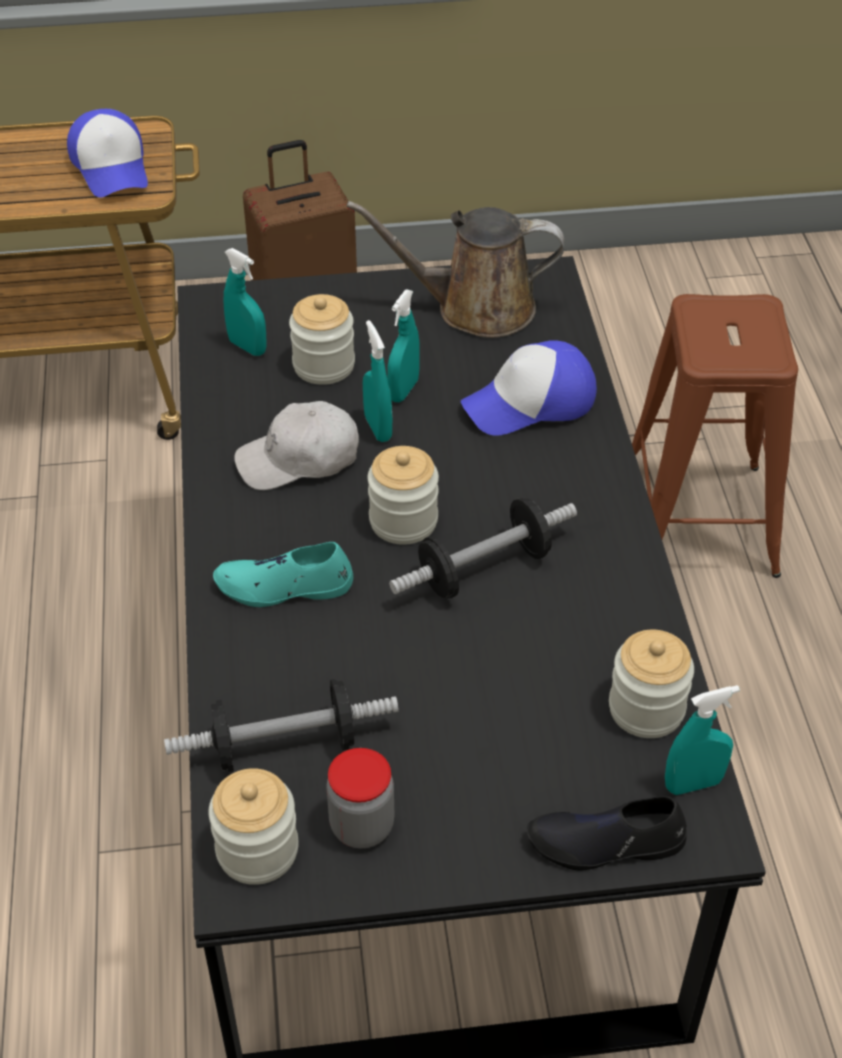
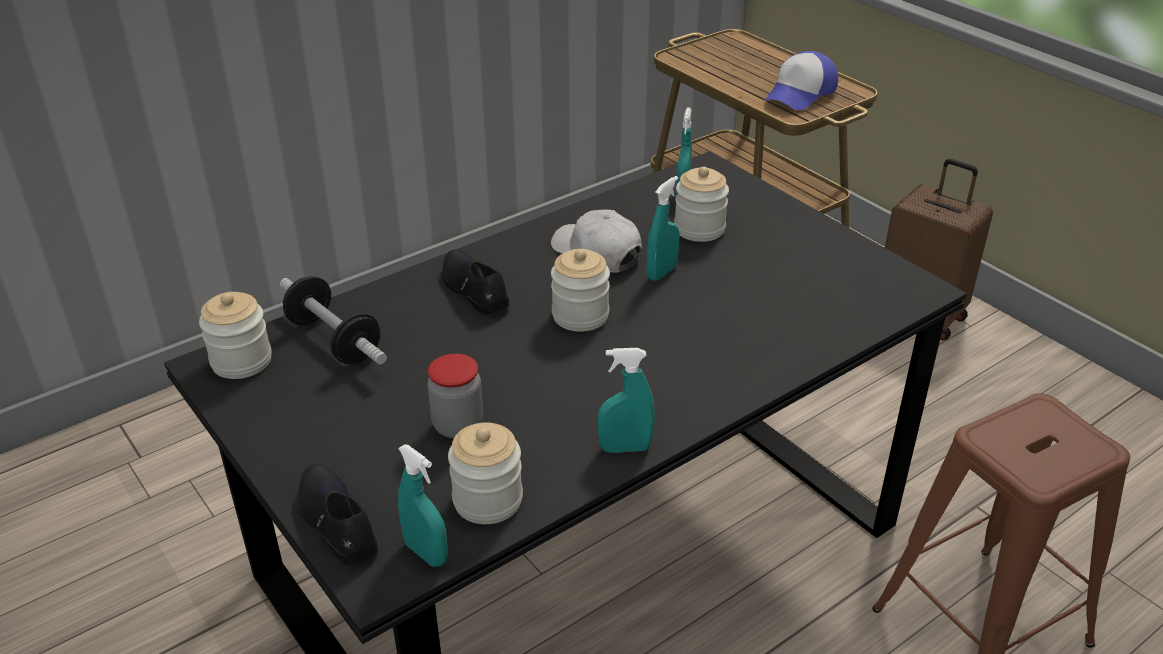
camera: 60 degrees right, 10 degrees down
(284, 586) = (474, 289): turquoise shoe -> black shoe
(362, 826) = (285, 397): jar -> jar (458, 425)
(403, 390) = (712, 269): turquoise spray bottle -> turquoise spray bottle (625, 448)
(475, 308) = (840, 269): brown watering can -> none
(484, 569) = (566, 368): dumbbell -> none
(530, 403) = (766, 330): cap -> none

